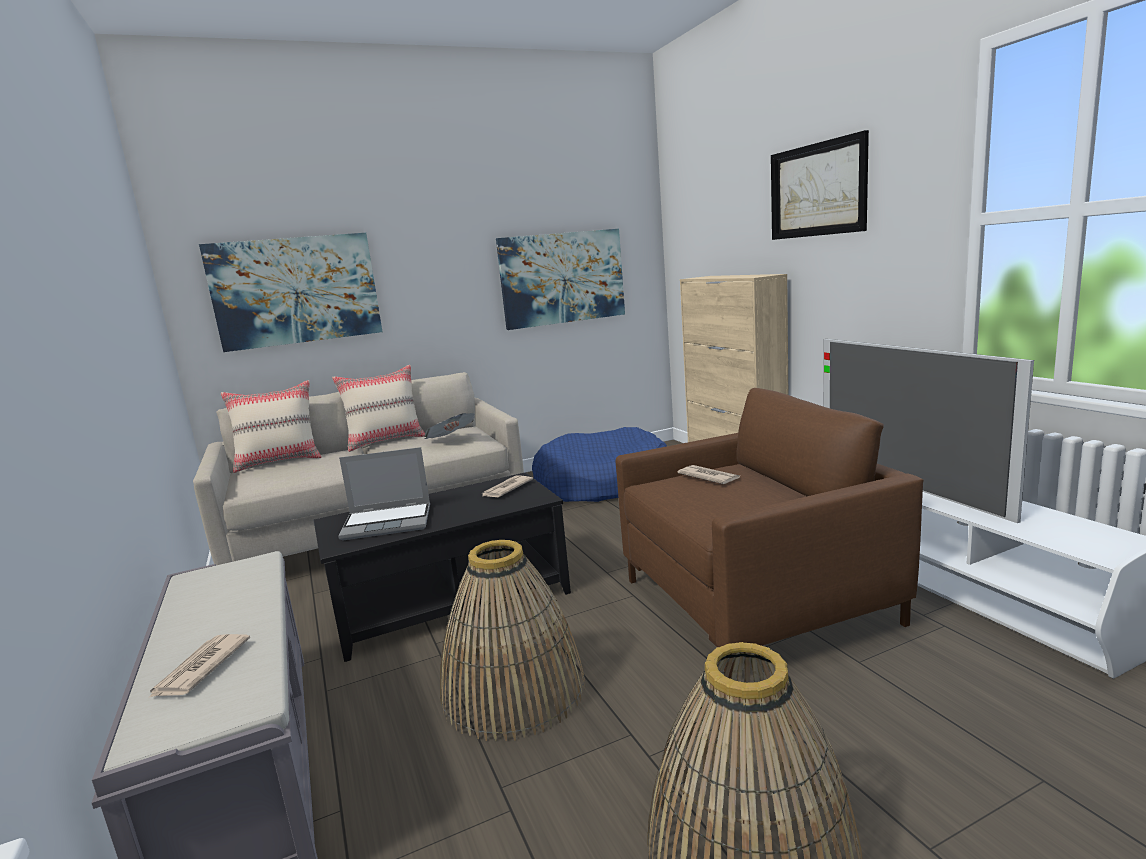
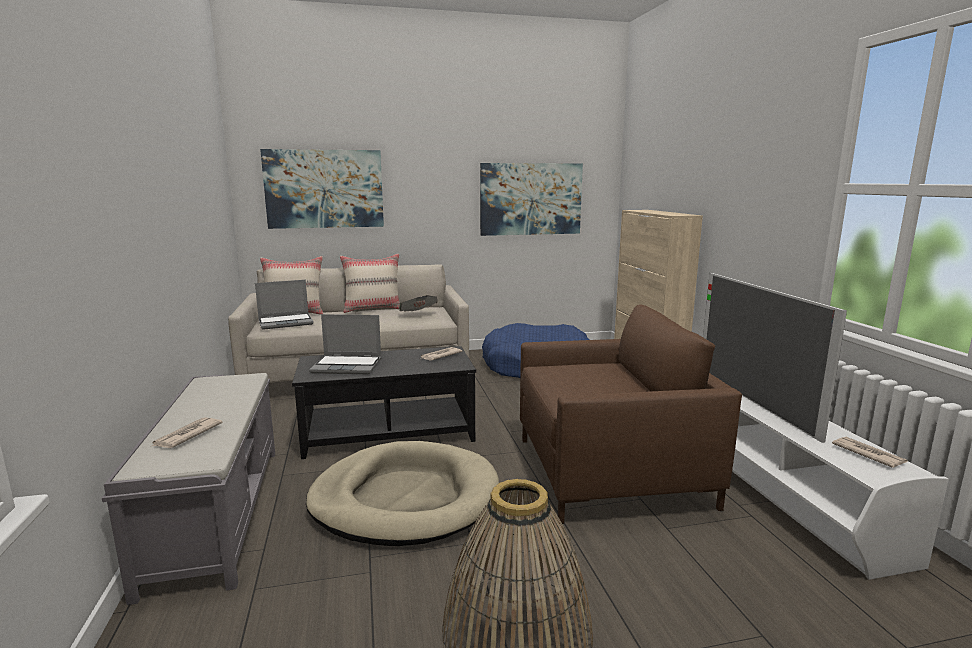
camera: 10 degrees right, 0 degrees up
(275, 476) = (286, 322): none -> laptop
(513, 690) = (405, 498): basket -> beige dog bed
(708, 477) = (587, 369): newspaper -> newspaper (868, 454)
(817, 190) = (731, 149): picture -> none

